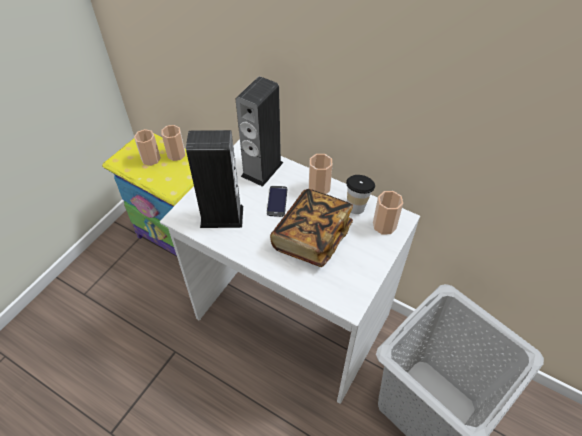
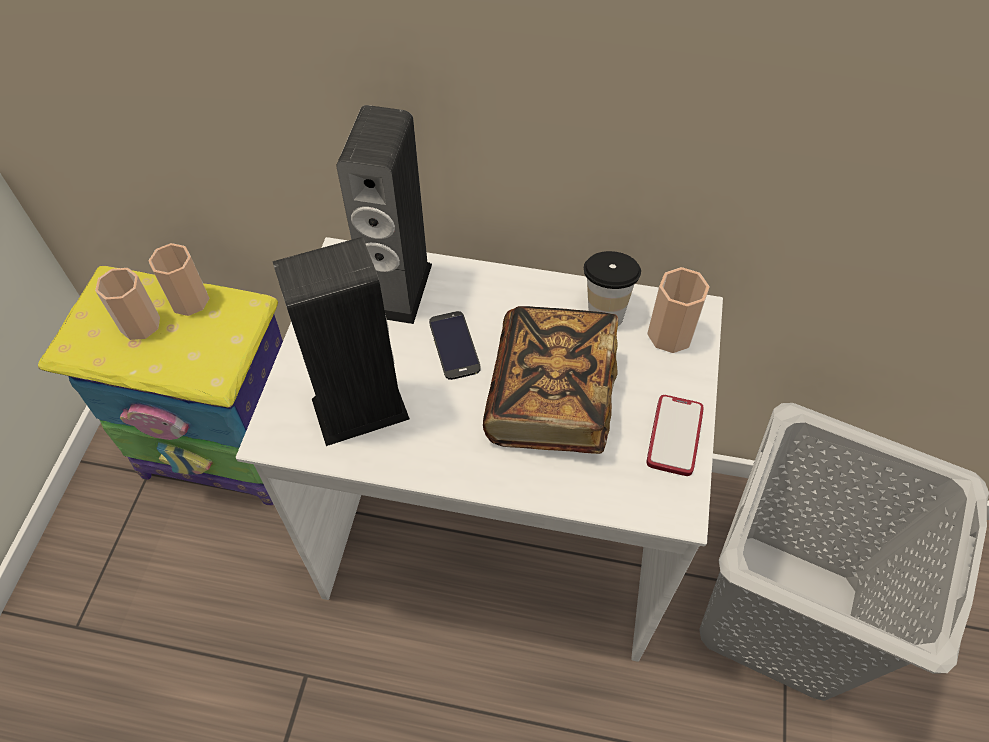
camera: 20 degrees left, 5 degrees up
(319, 188) = (521, 295): cup -> none
(364, 272) = (674, 436): none -> phone

